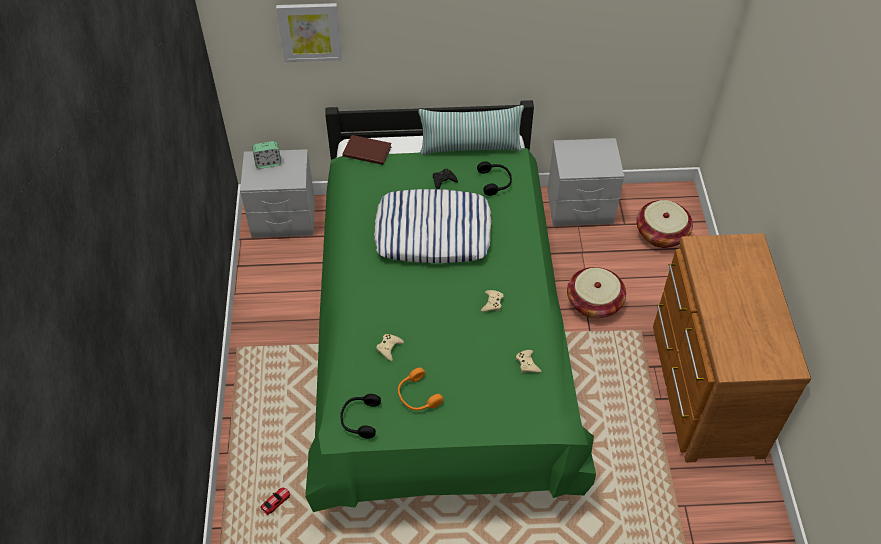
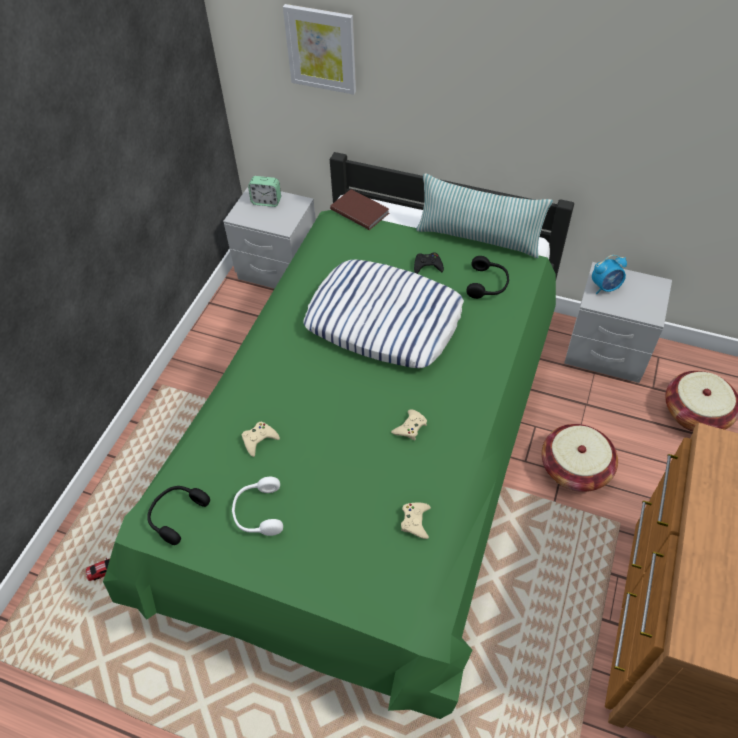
camera: 25 degrees right, 0 degrees up
(417, 396) = (258, 512): orange headphones -> white headphones
(571, 158) = (605, 287): none -> alarm clock

